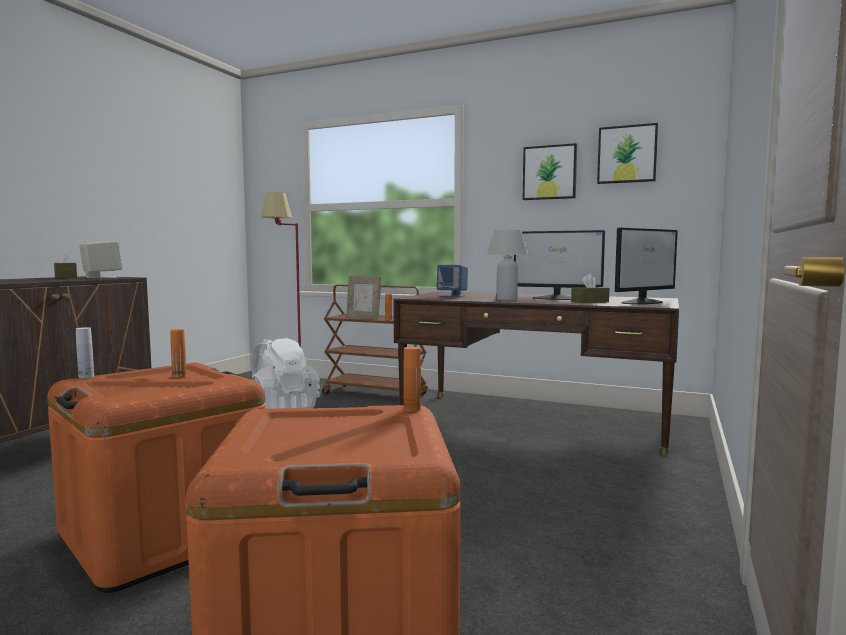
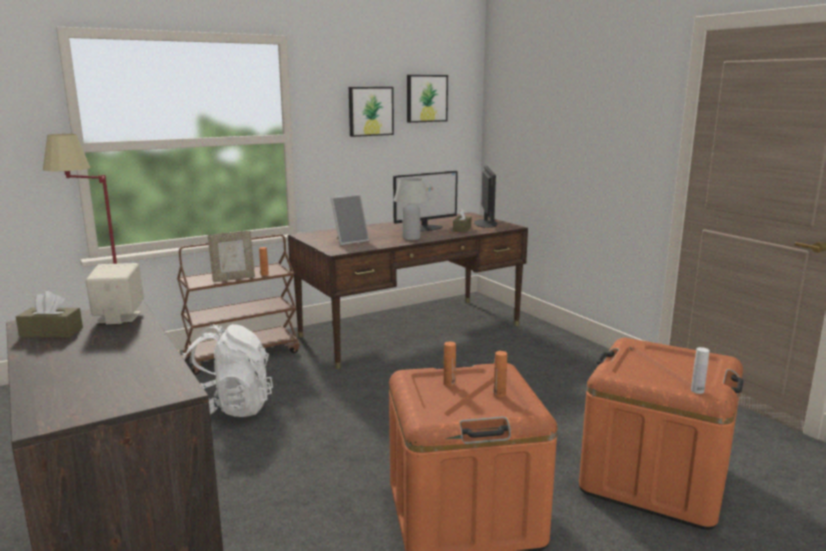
camera: 55 degrees left, 10 degrees up
(86, 377) = (420, 414): white bottle -> white bottle (697, 391)
(412, 409) = (635, 341): orange bottle -> orange bottle (499, 394)
(452, 296) = (350, 241): blue speaker -> picture frame

